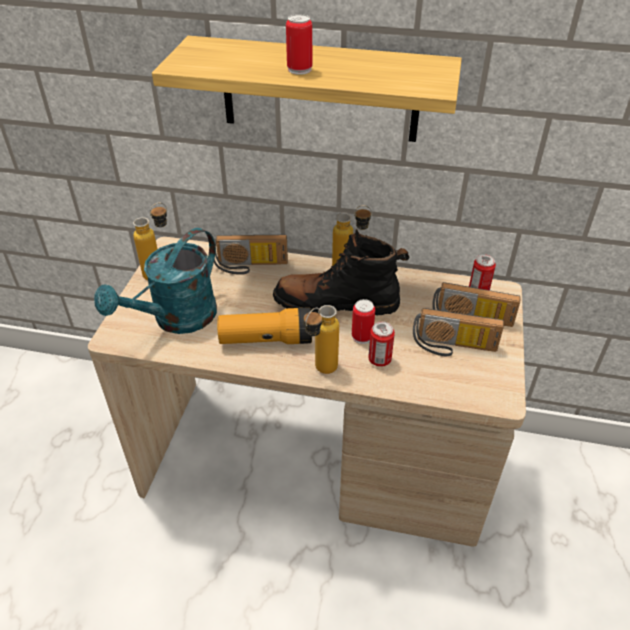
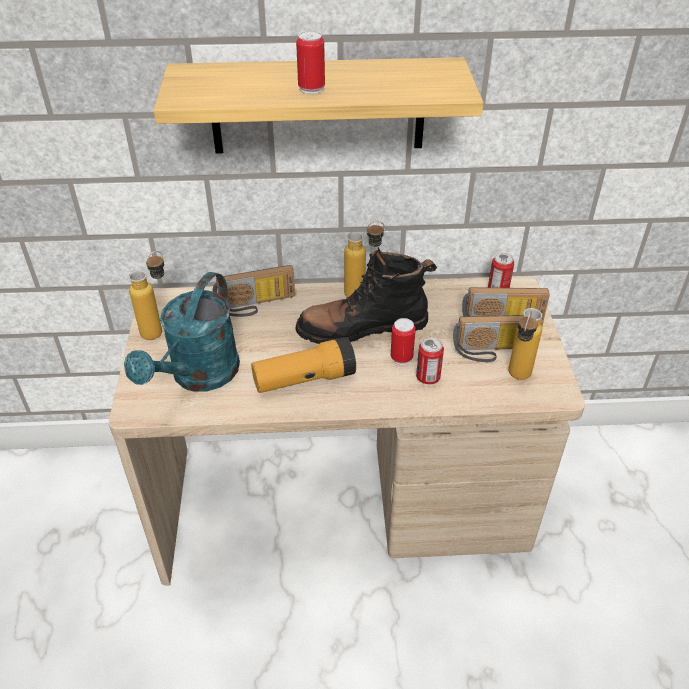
camera: 15 degrees left, 0 degrees up
(320, 372) = (373, 401): bottle -> bottle (517, 379)

